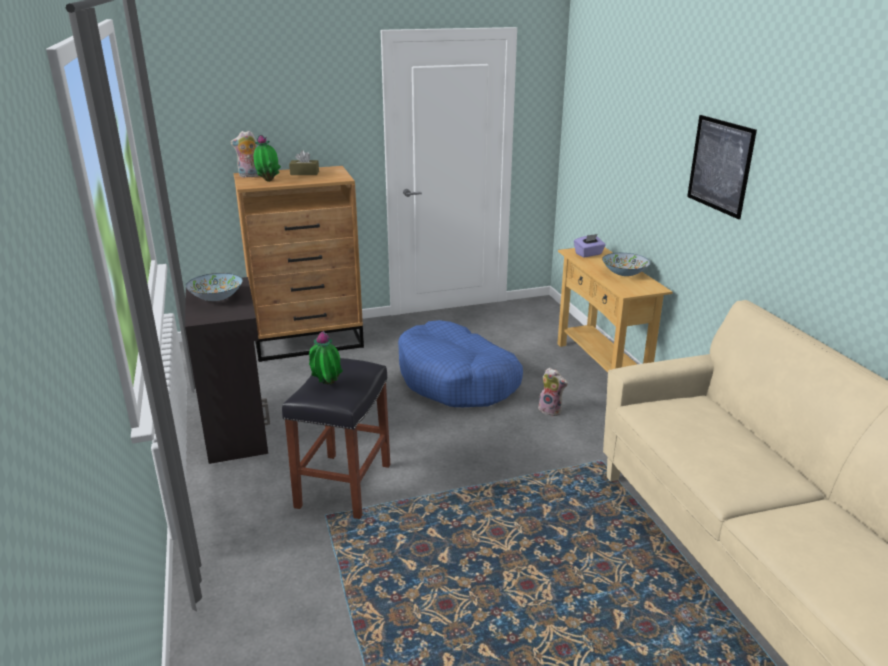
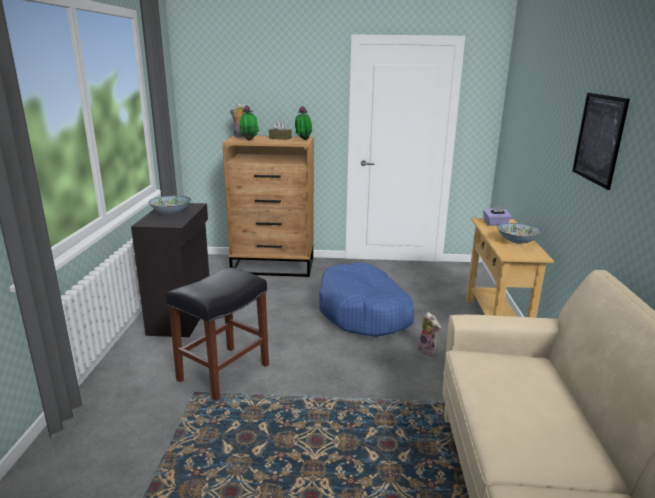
camera: 20 degrees right, 5 degrees down
(326, 385) = (207, 285): potted plant -> potted plant (303, 140)

